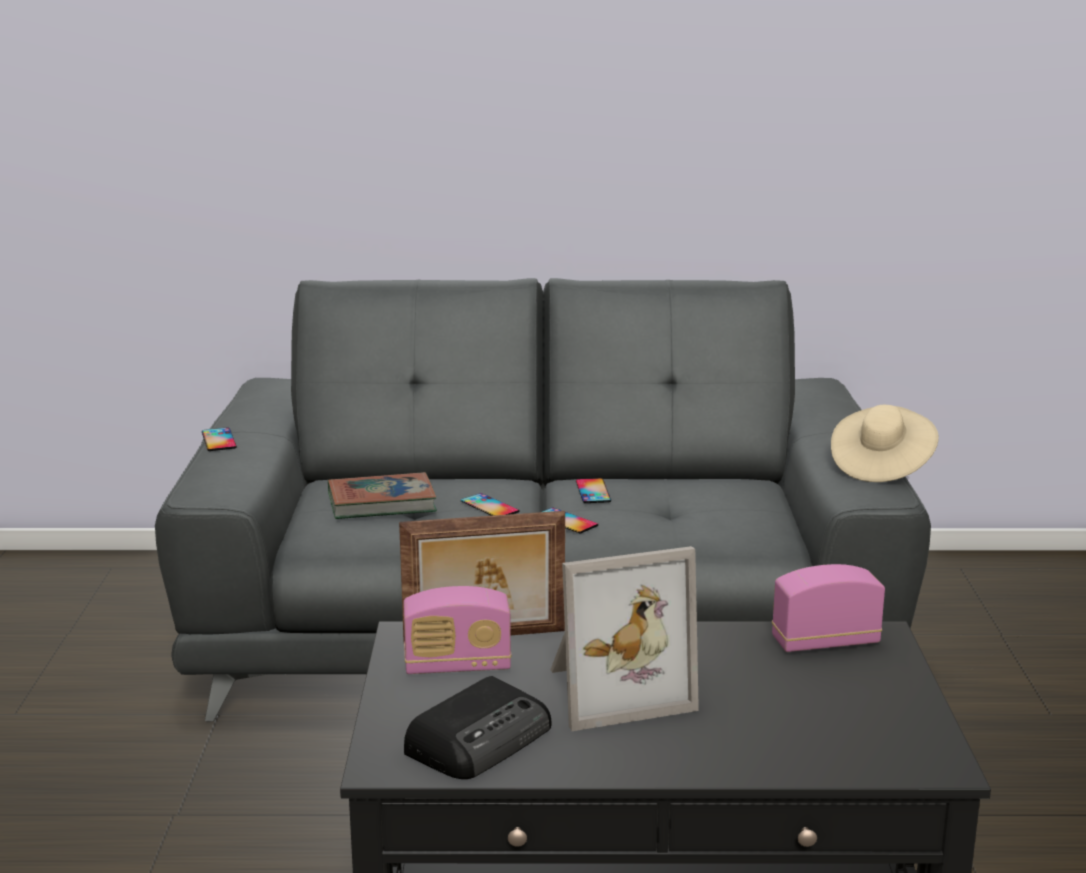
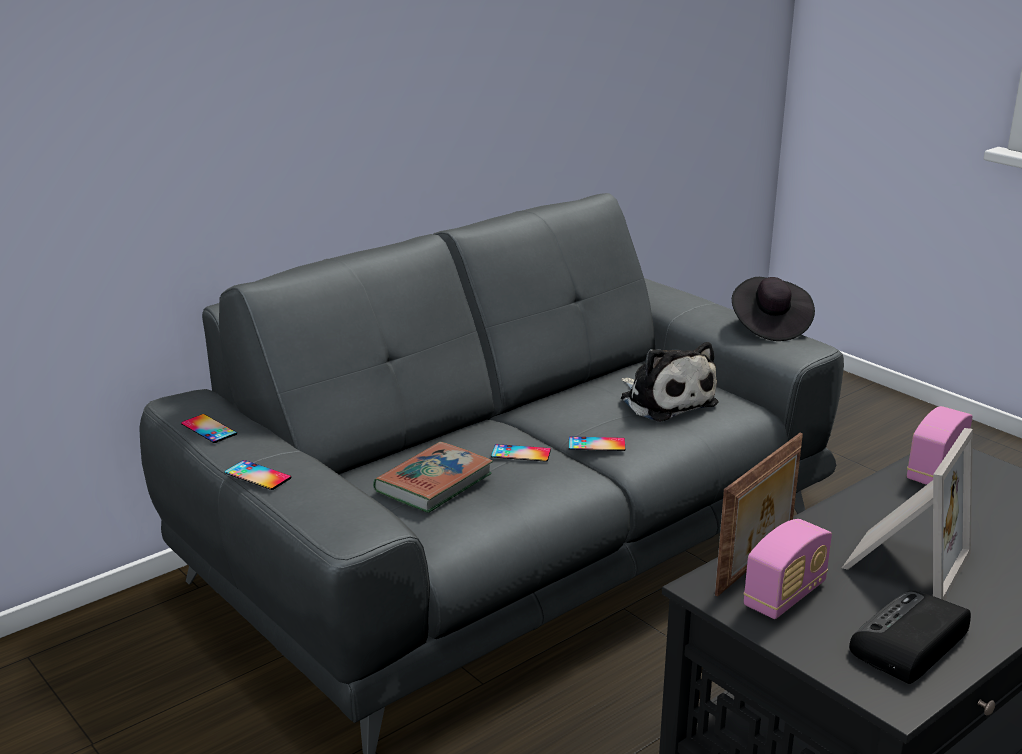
camera: 40 degrees left, 5 degrees up
(481, 739) = (908, 644): radio -> radio turned 135 degrees counterclockwise
(593, 491) = (568, 412): phone -> phone (209, 429)
(705, 511) = (665, 400): none -> plush toy
(881, 466) = (769, 326): beige hat -> black hat

